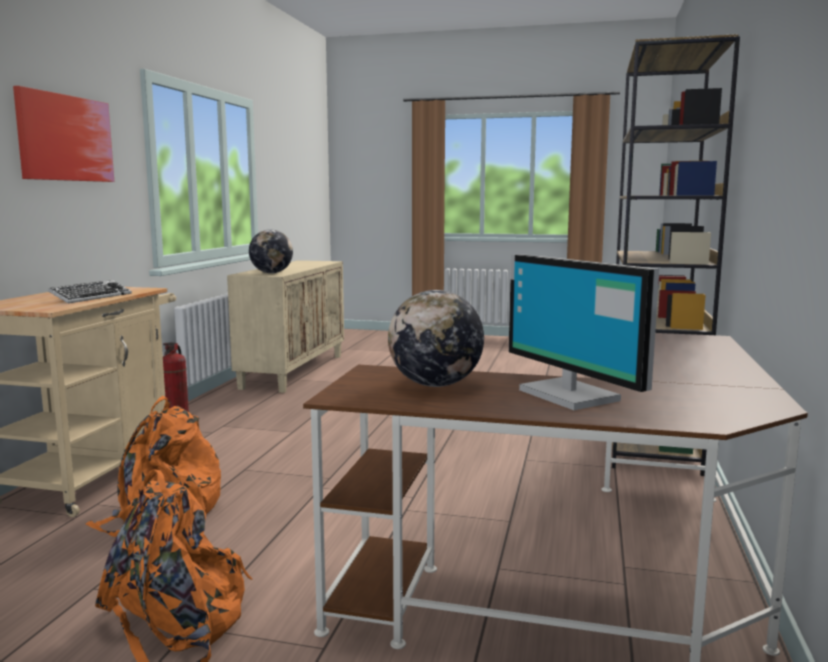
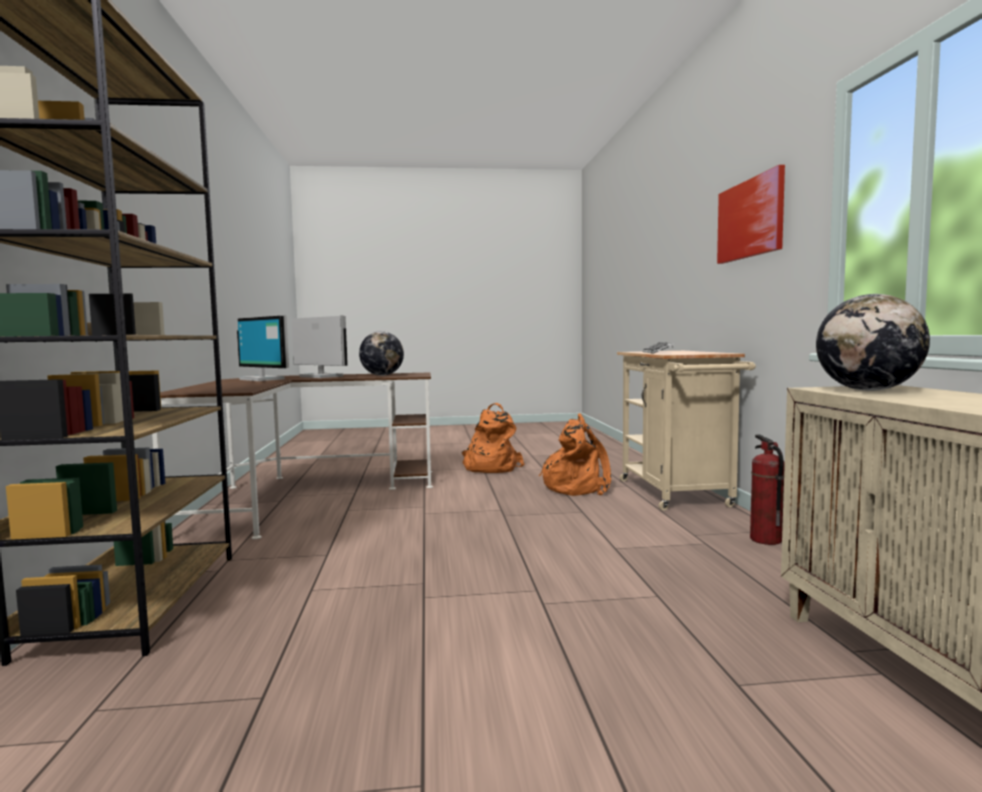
camera: 160 degrees right, 5 degrees down
(682, 389) = (264, 379): none -> monitor

